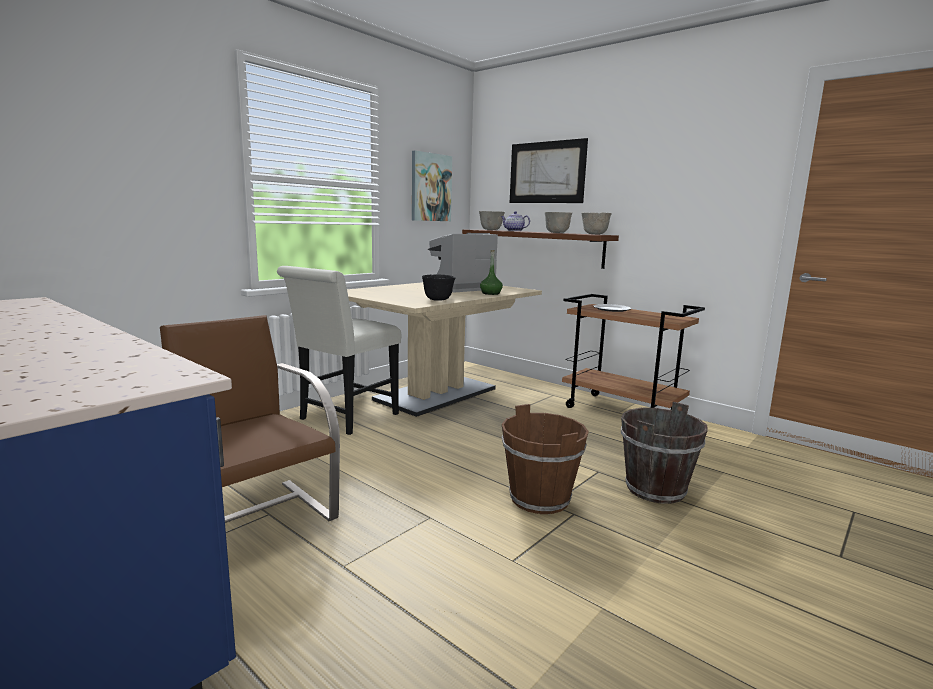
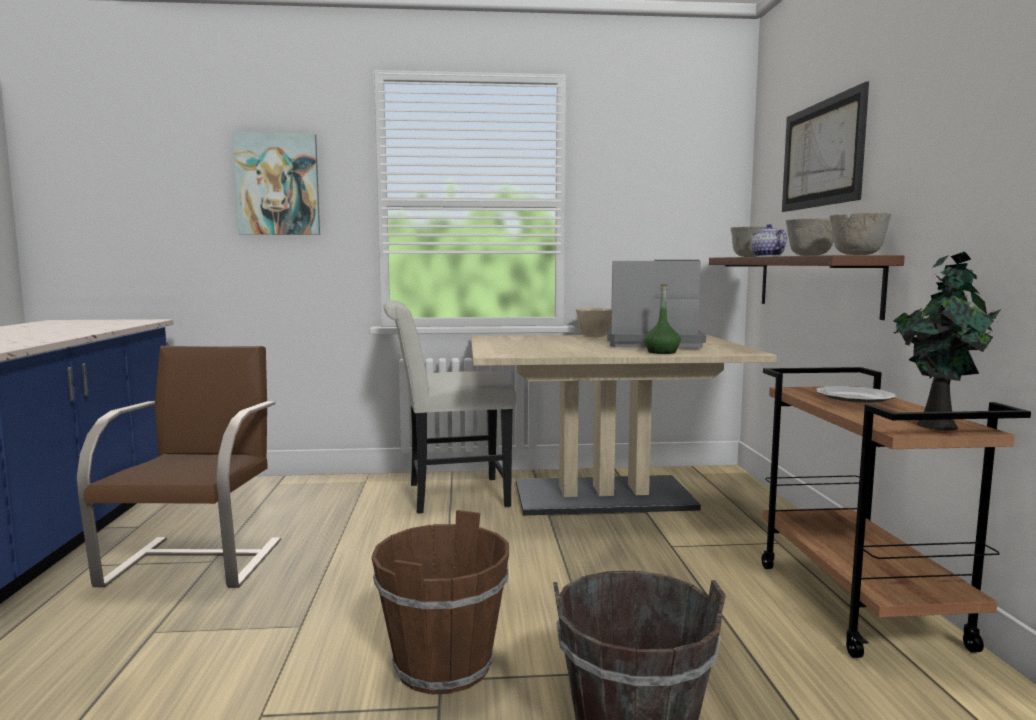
camera: 45 degrees right, 5 degrees down
(408, 286) = (595, 336): none -> beige bowl
(430, 187) = (662, 199): picture -> picture (278, 184)
(439, 300) = (548, 353): black bowl -> none
(672, 317) = (936, 425): none -> potted plant

